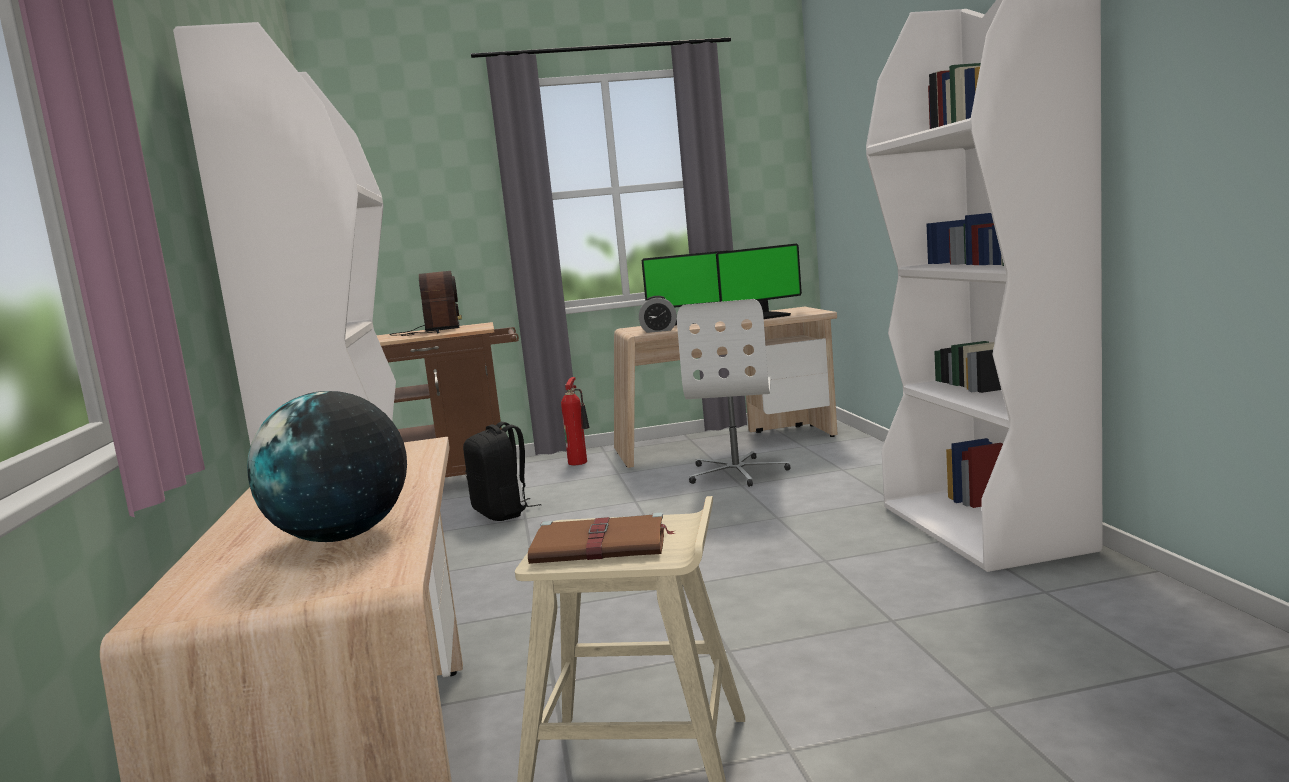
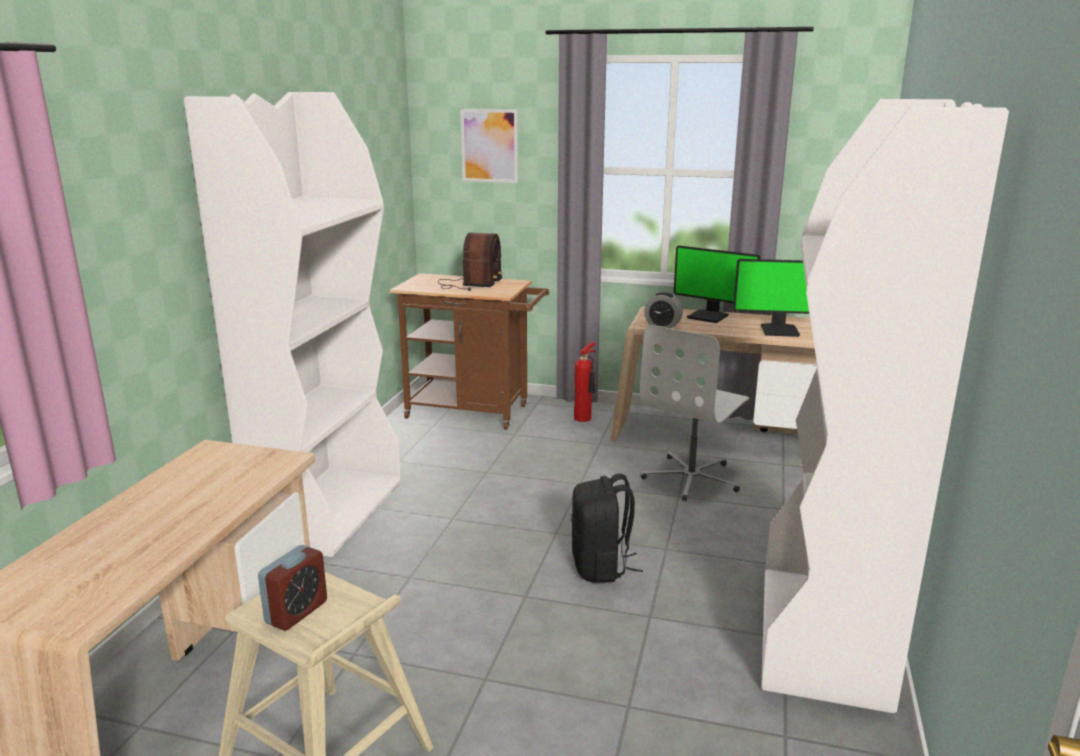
camera: 25 degrees right, 10 degrees up
(342, 537) = (115, 564): globe -> none
(416, 185) = (489, 146): none -> picture
(503, 513) = (477, 460): black backpack -> black backpack (601, 567)
(602, 545) = (296, 612): brown book -> alarm clock

